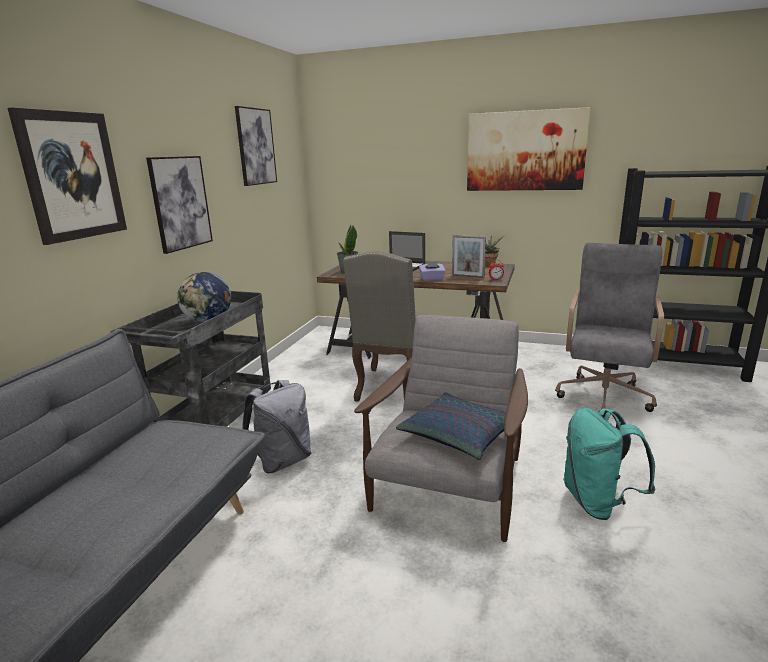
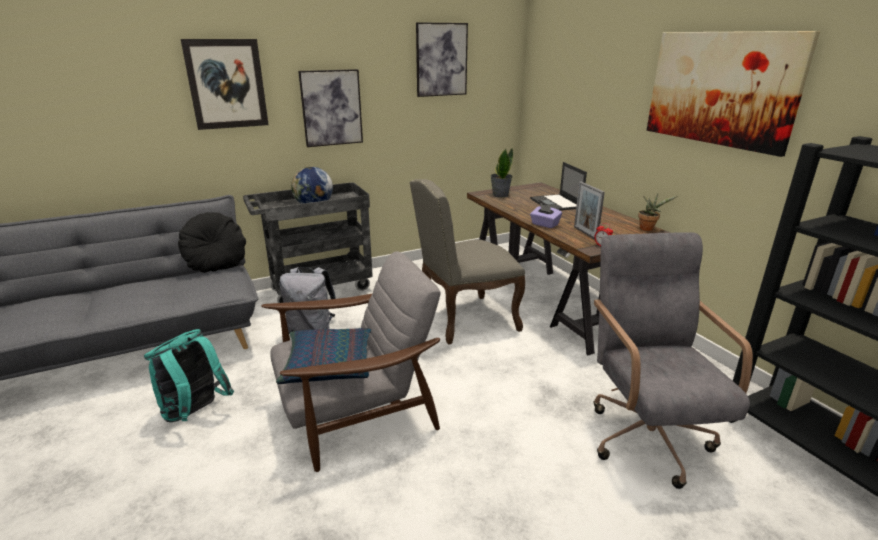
camera: 45 degrees right, 5 degrees up
(145, 431) = (217, 268): none -> black pillow
(598, 503) = (425, 505): turquoise backpack -> turquoise backpack (195, 413)
(603, 396) = (644, 436): grey office chair -> grey office chair turned 75 degrees counterclockwise

